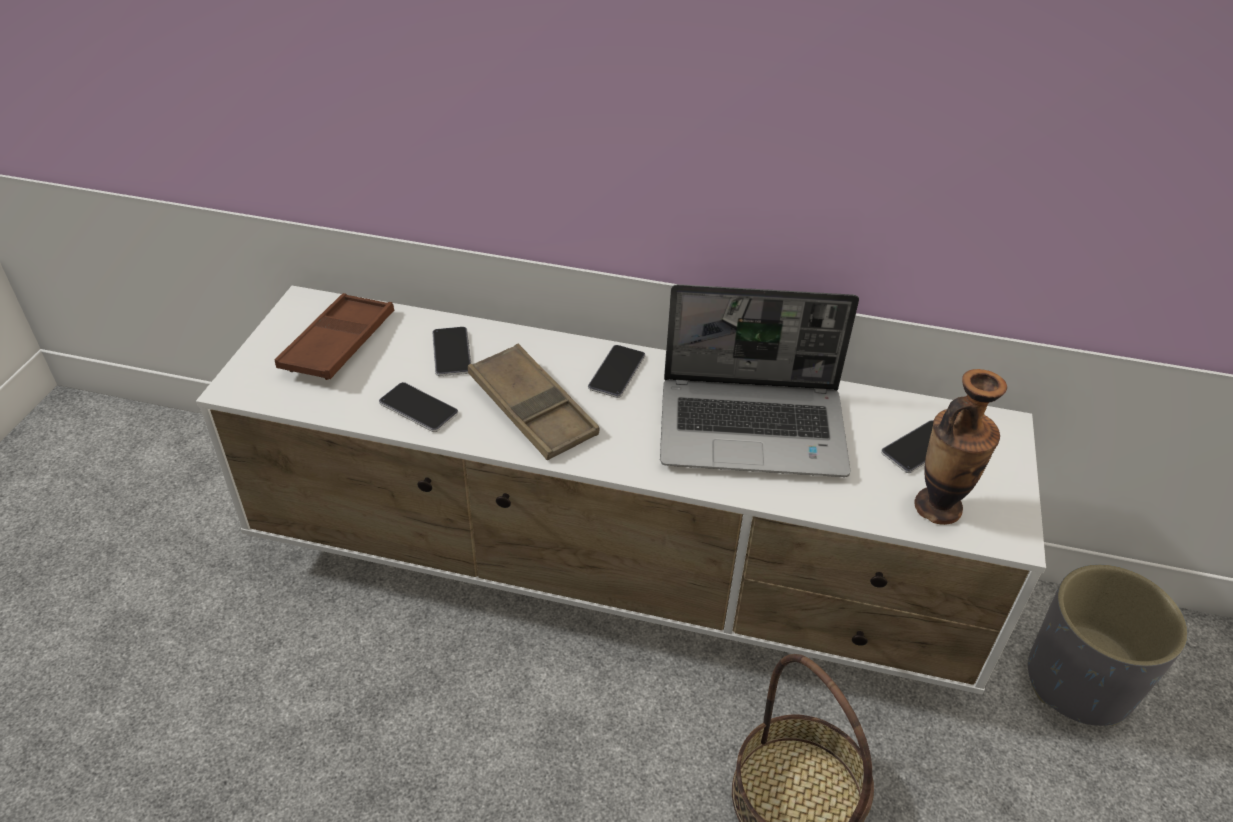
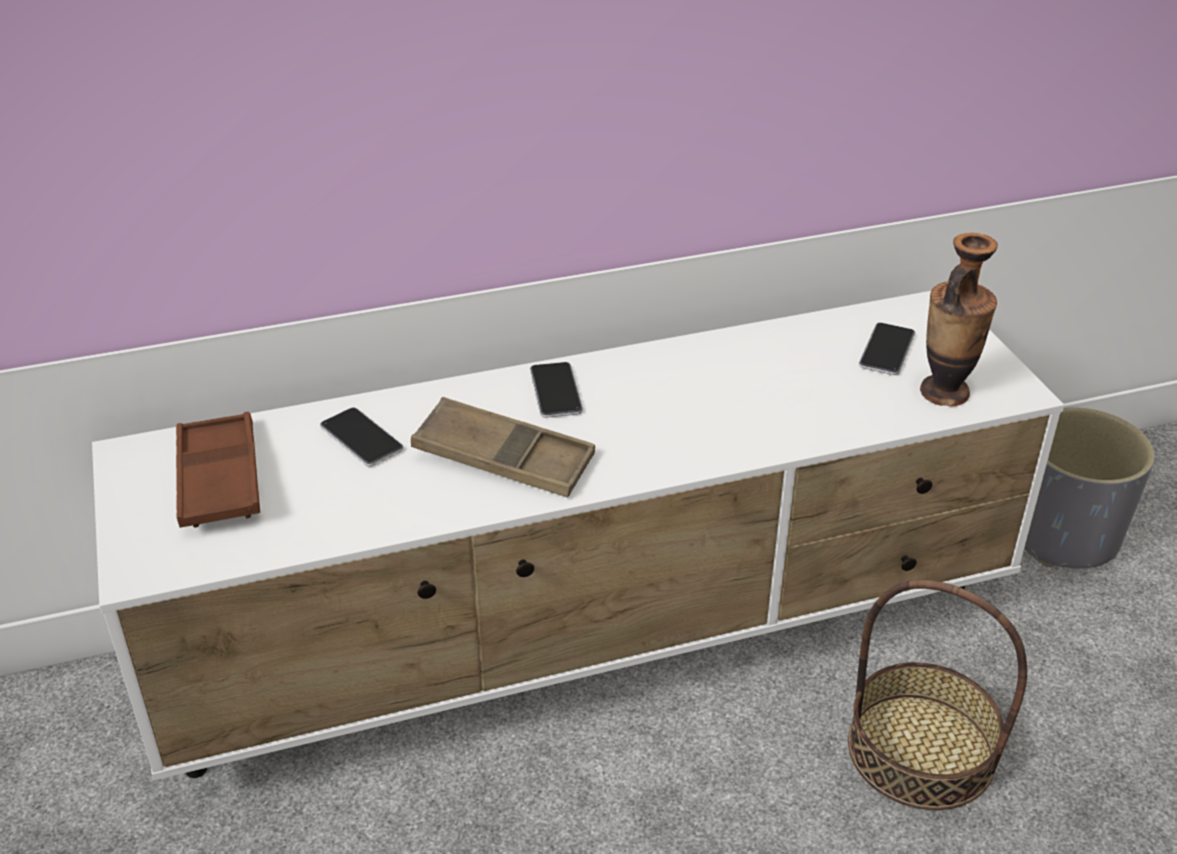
camera: 30 degrees left, 5 degrees down
(418, 408) = (380, 506): phone -> none
(754, 428) = (733, 390): laptop -> none

